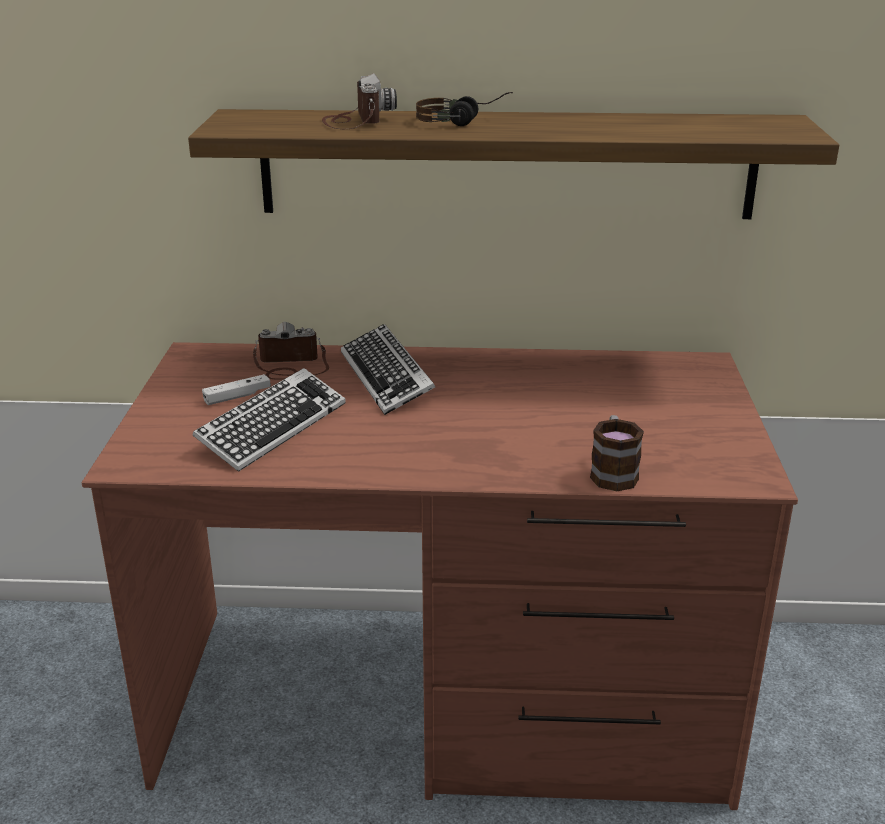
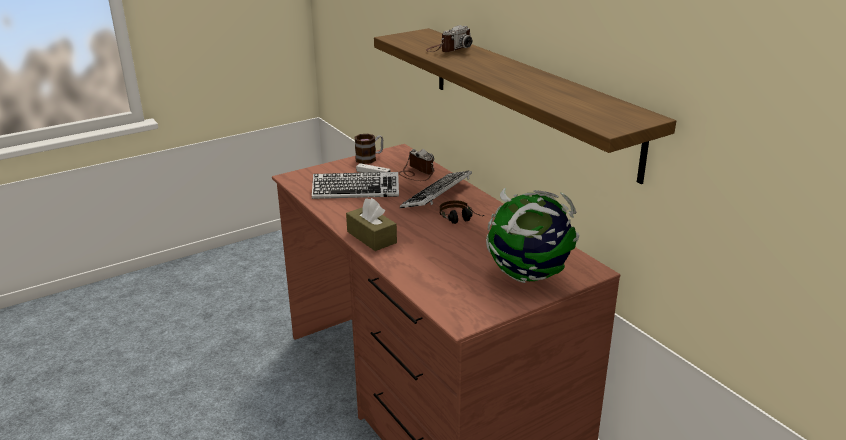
camera: 55 degrees right, 0 degrees up
(446, 464) = (371, 237): none -> brown tissue box
(463, 122) = (487, 63): headphones -> headphones (461, 220)
(613, 472) = (416, 279): mug -> mug (370, 158)
(682, 398) = (529, 275): none -> globe

